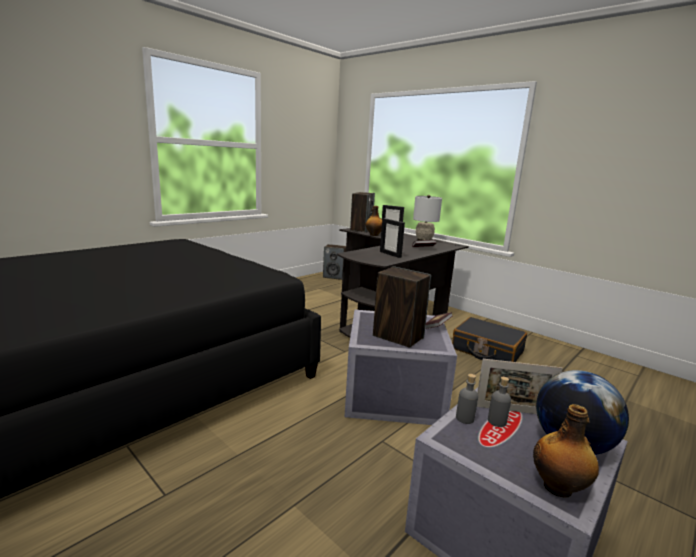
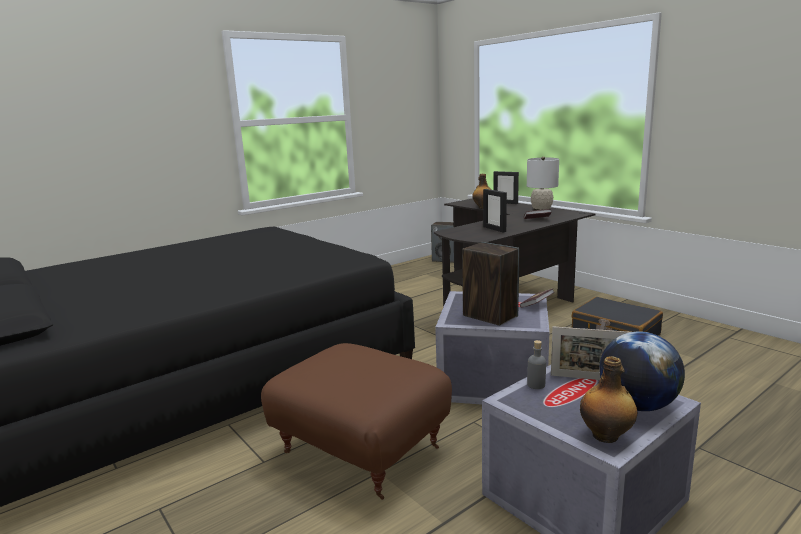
camera: 10 degrees right, 0 degrees up
(271, 479) = (359, 452): none -> brown ottoman
(361, 230) = (470, 202): speaker -> none
(497, 421) = (568, 387): grey bottle -> none

